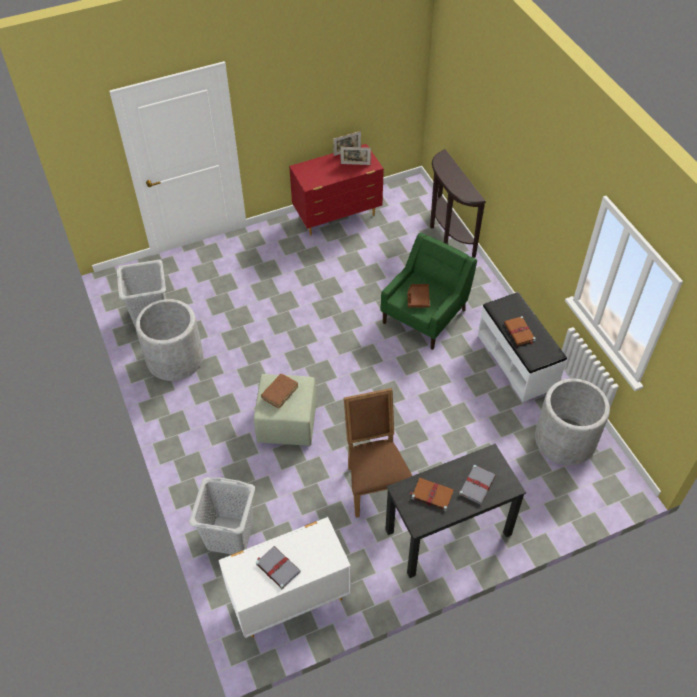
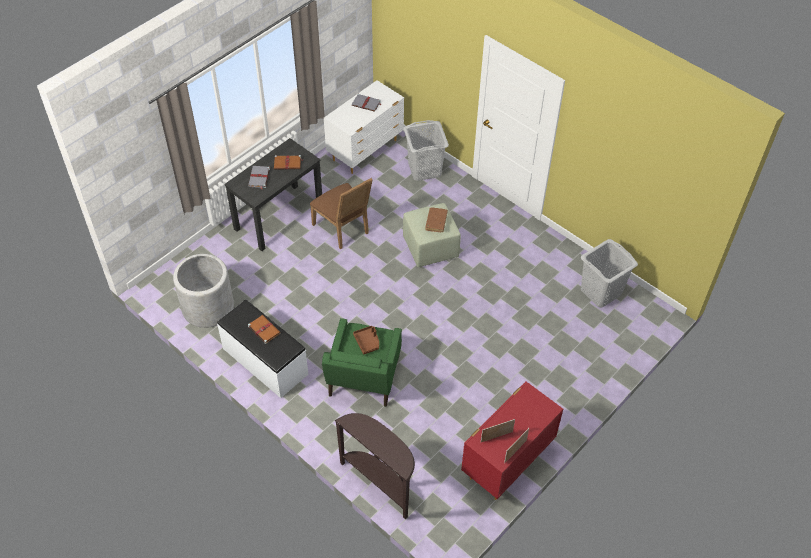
camera: 155 degrees right, 0 degrees up
(175, 358) = (551, 264): grey planter -> none

